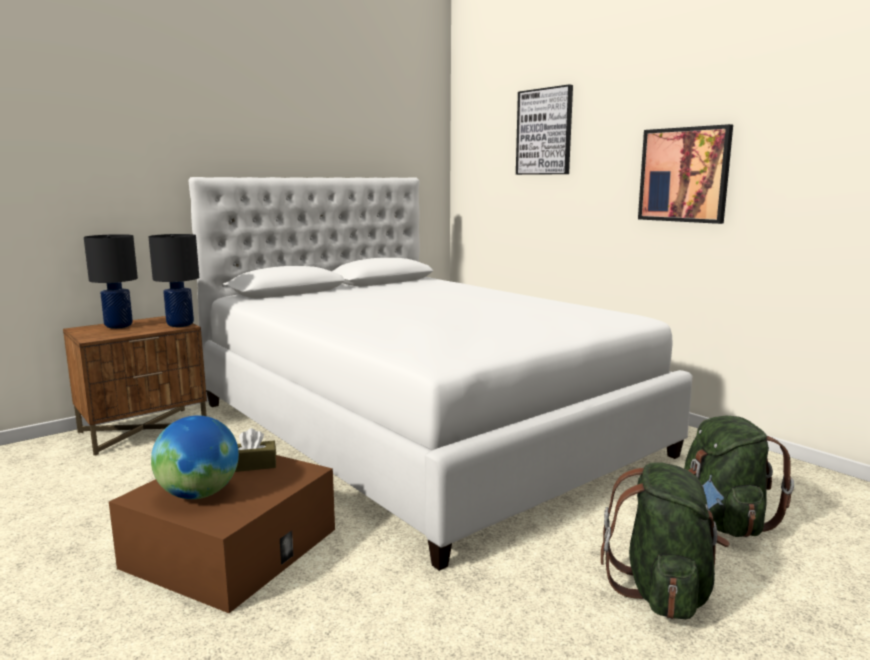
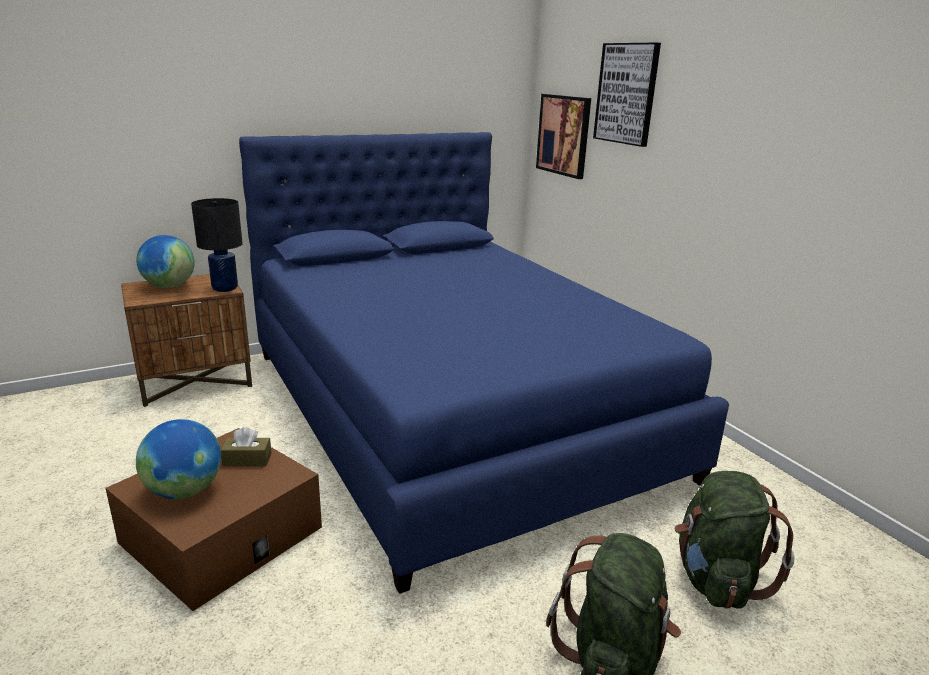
camera: 10 degrees right, 10 degrees up
(118, 327) = (169, 286): black table lamp -> globe
(420, 427) = (451, 410): white bed -> blue bed
(684, 175) = (765, 169): picture -> picture (564, 135)

